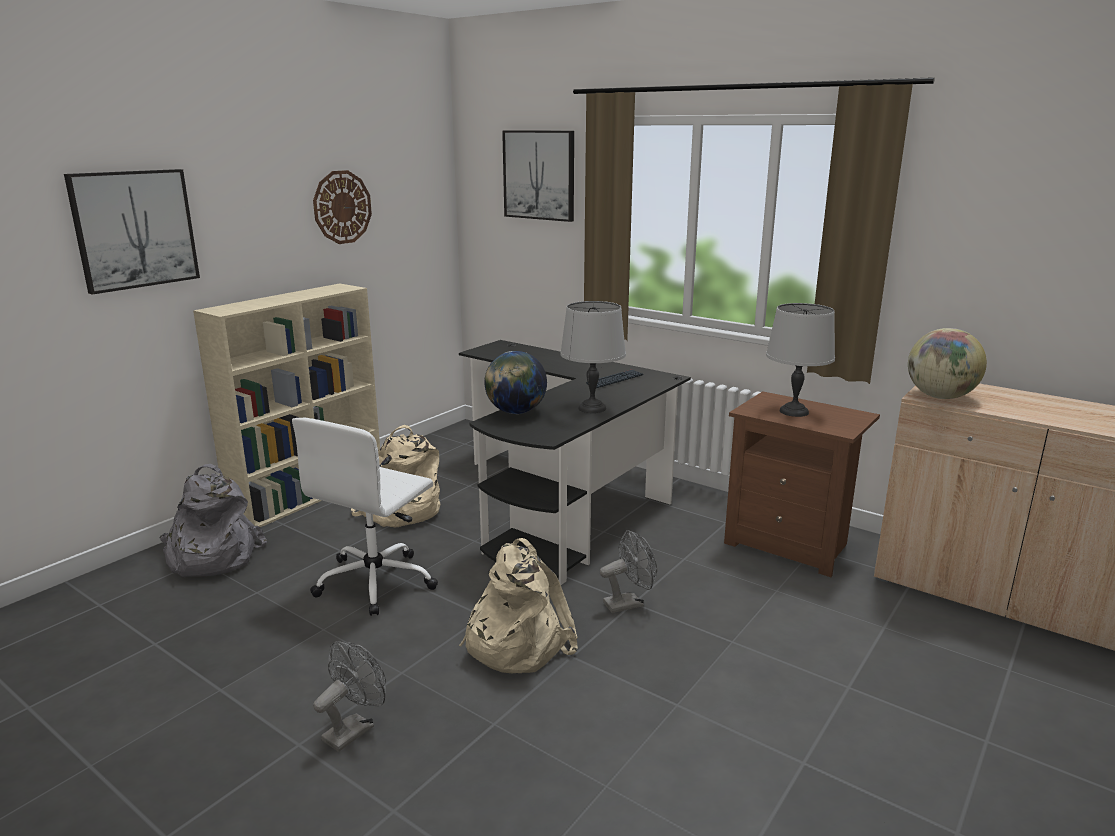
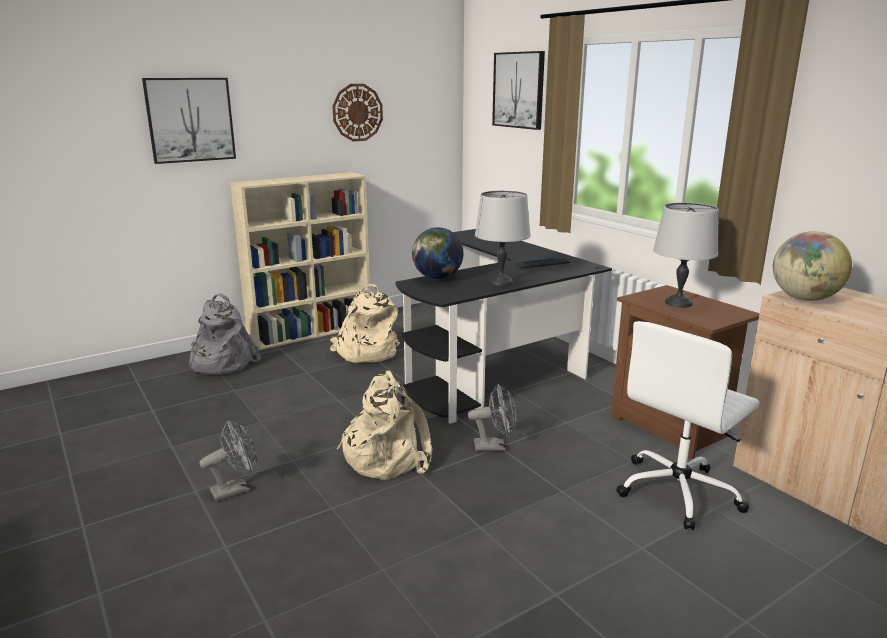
camera: 20 degrees right, 0 degrees up
(377, 581) = (317, 397): white office chair -> white office chair (679, 491)

